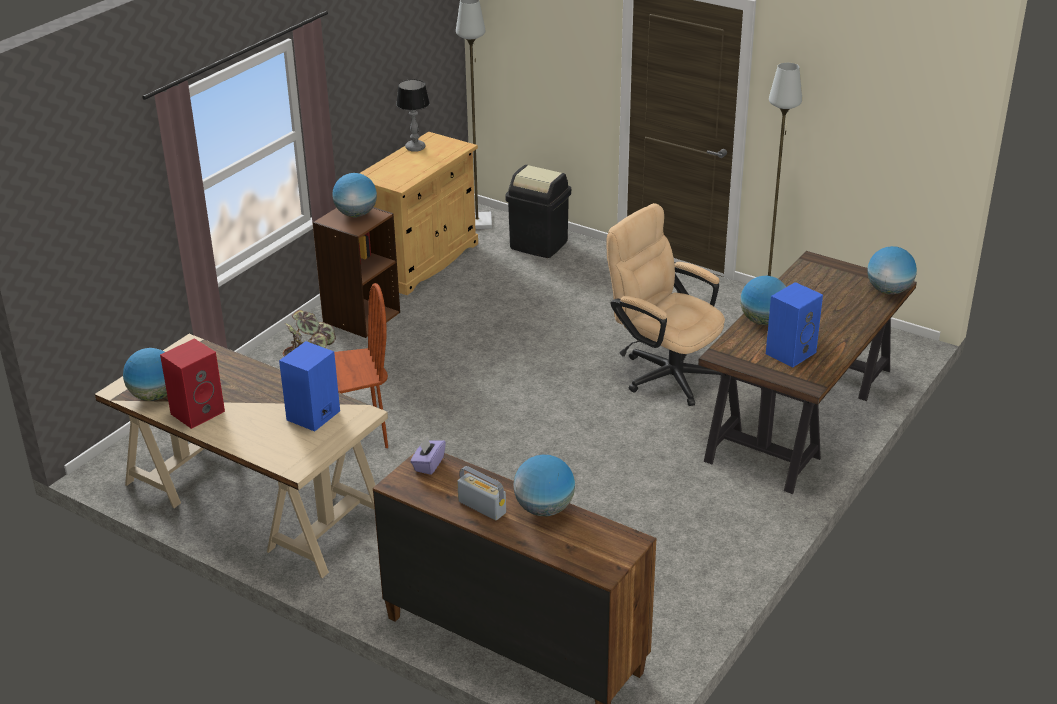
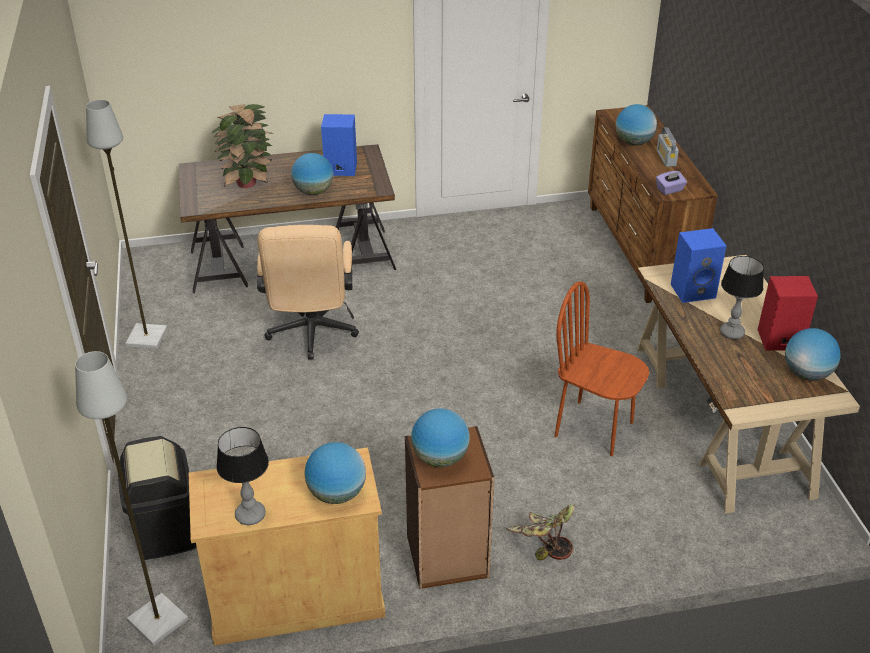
camera: 135 degrees left, 5 degrees up
(244, 397) = (732, 333): none -> table lamp
(825, 297) = (248, 184): none -> potted plant
(889, 291) = (206, 167): globe -> globe (337, 494)

